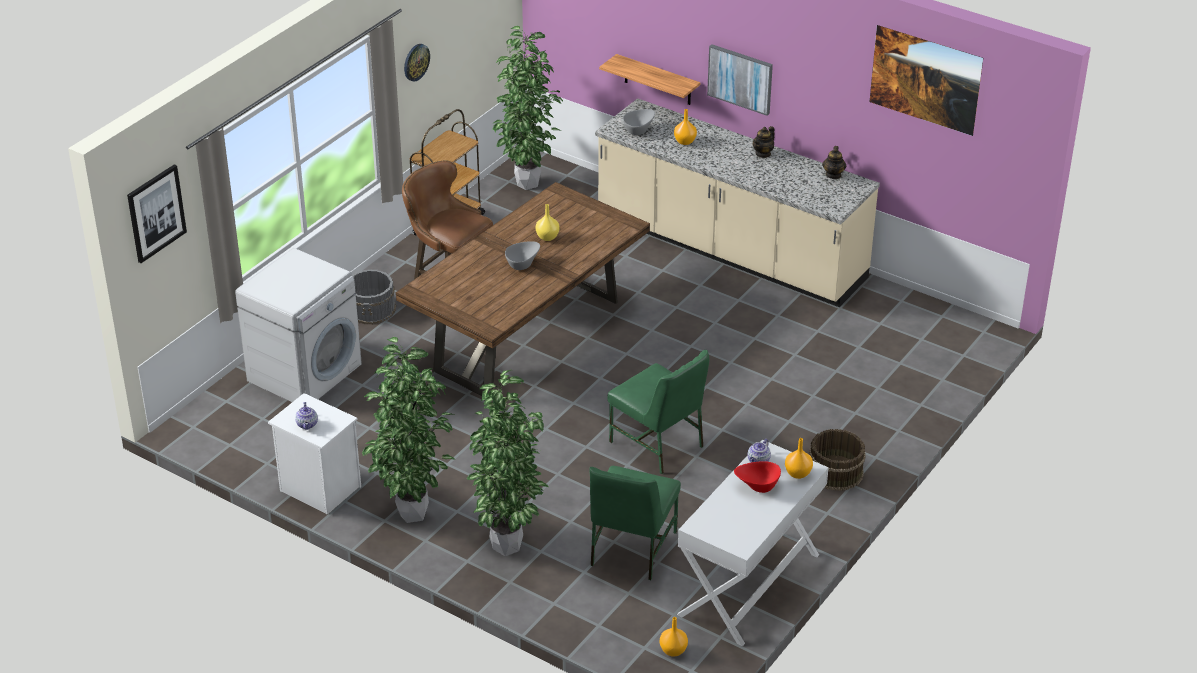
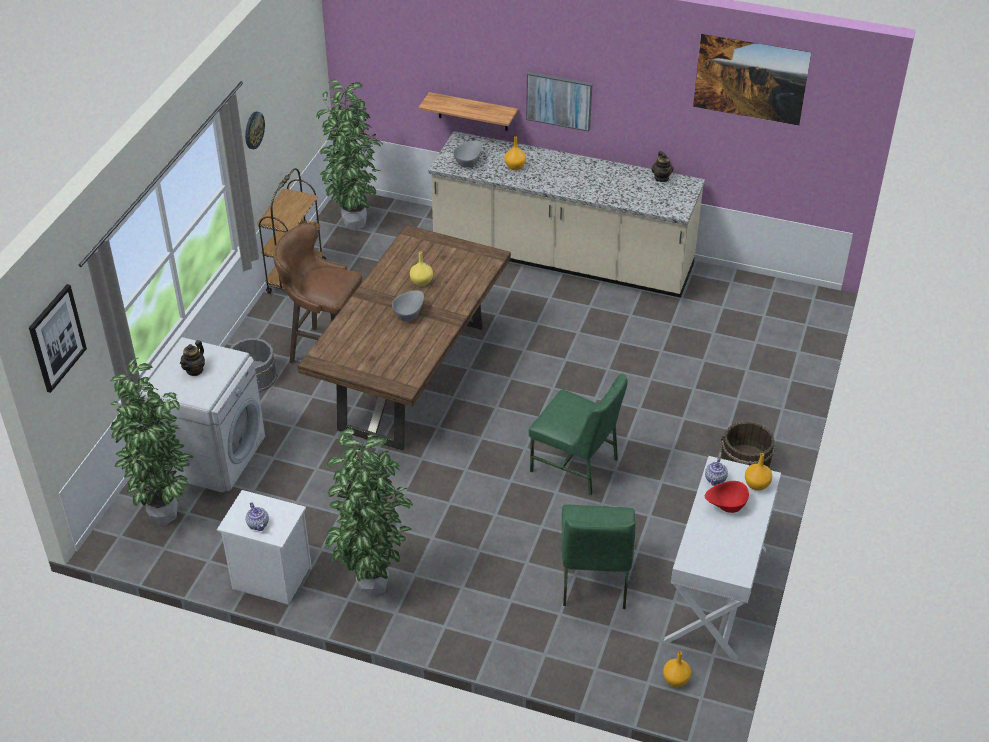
camera: 15 degrees left, 5 degrees up
(509, 549) = (479, 604): potted plant -> potted plant (167, 518)
(763, 153) = (590, 167): teapot -> teapot (195, 370)

